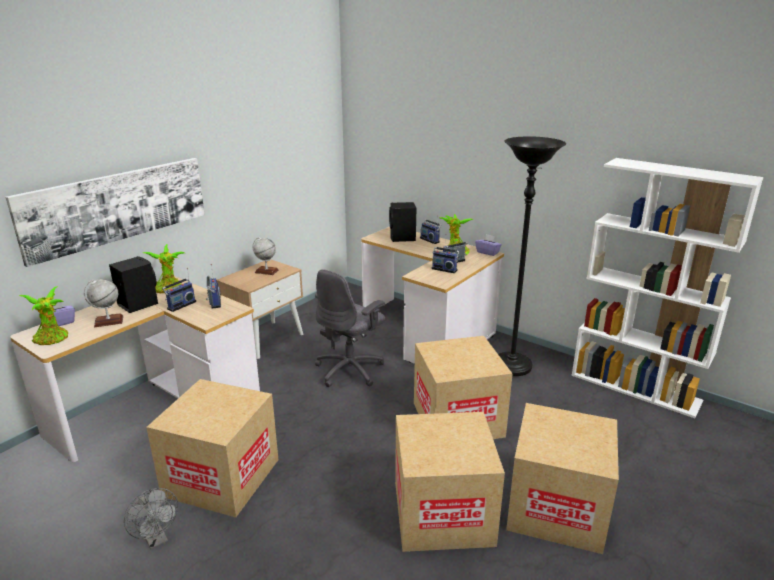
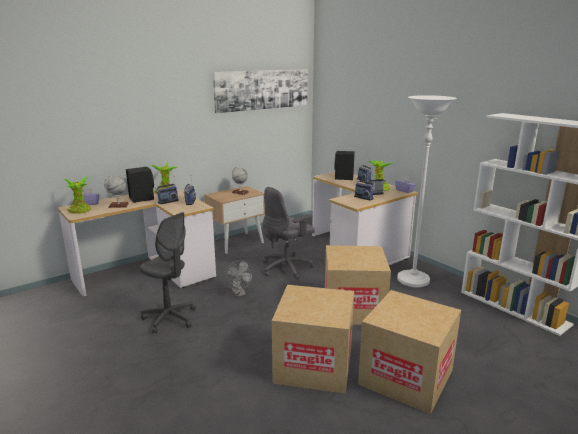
camera: 15 degrees right, 5 degrees down
(117, 206) = (137, 132): picture -> picture (262, 89)
(156, 539) = (112, 346): grey fan -> grey fan (239, 293)
(222, 477) = (169, 318): cardboard box -> grey office chair
(511, 366) = (413, 280): black floor lamp -> white floor lamp

